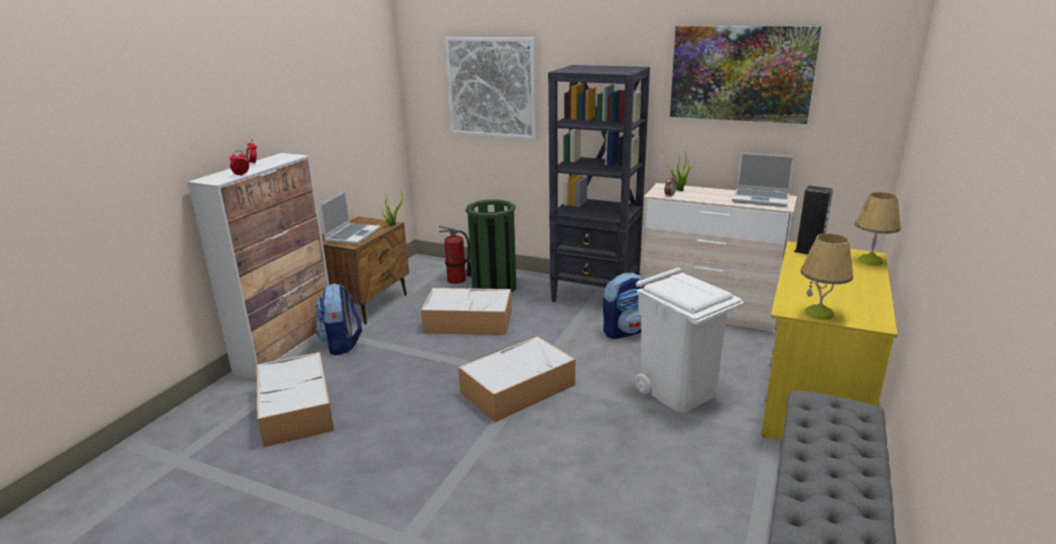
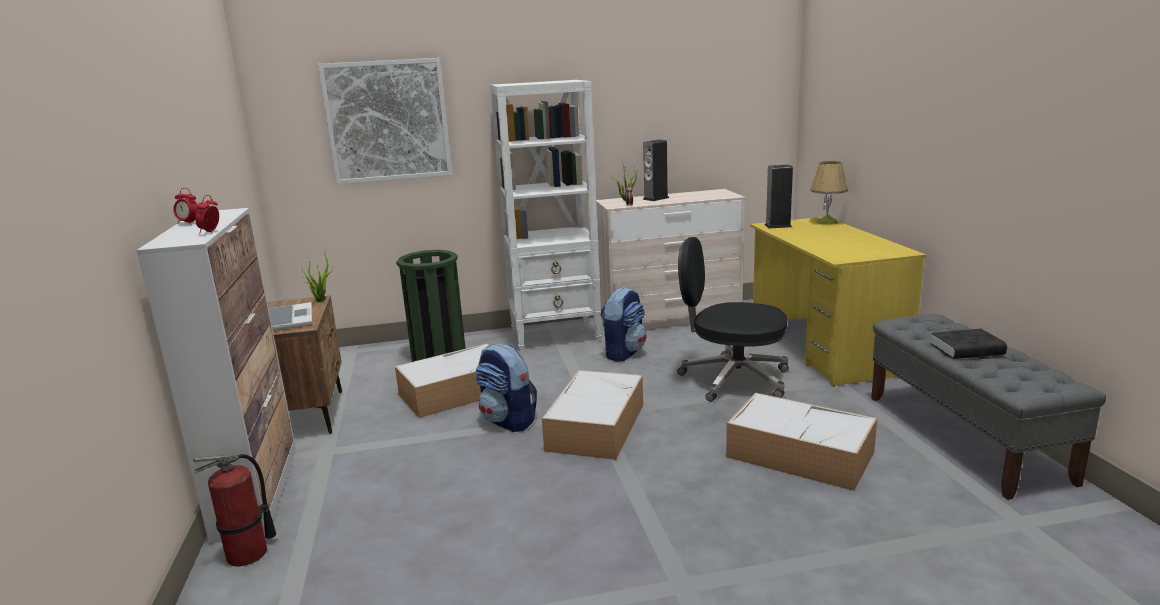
camera: 35 degrees left, 5 degrees down
(297, 410) = (372, 540): storage box -> storage box (802, 455)
(342, 344) = (330, 460): backpack -> backpack (508, 421)
(457, 280) = (384, 362): fire extinguisher -> fire extinguisher (248, 554)
(596, 296) = (556, 335): black bookcase -> white bookcase
(679, 391) = (732, 379): white trash can -> black office chair
(707, 193) = (656, 198): none -> speaker
(741, 73) = (661, 79): picture -> none
(761, 199) = (705, 194): laptop -> none
(819, 313) = (861, 256): table lamp -> none
(823, 458) = (967, 349): none -> black book

